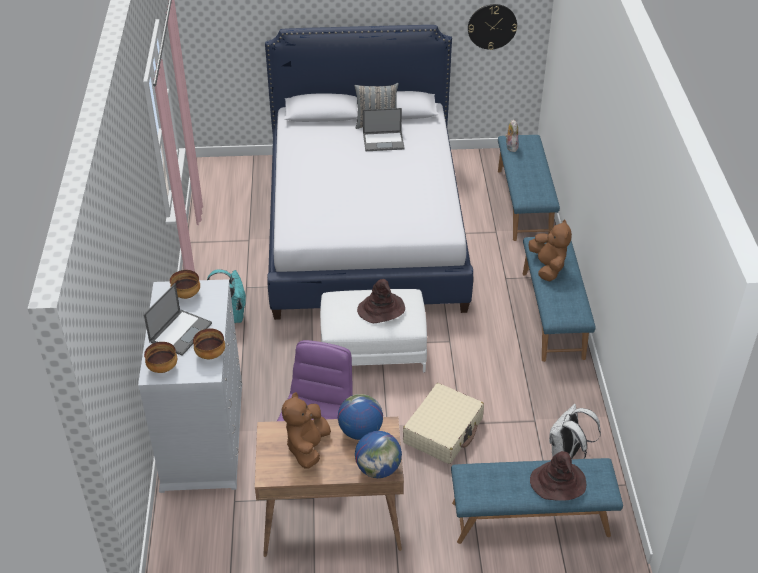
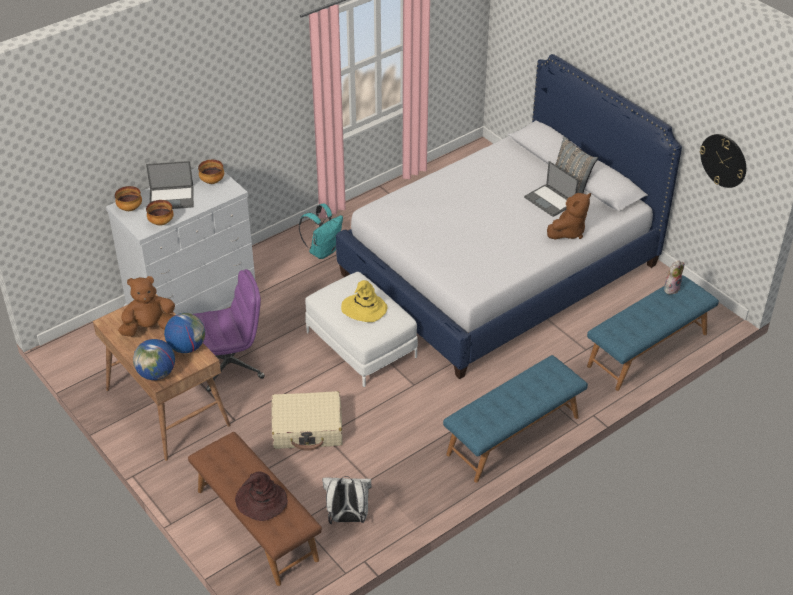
camera: 55 degrees right, 0 degrees up
(381, 309) = (363, 309): brown hat -> yellow hat
(530, 519) = (256, 525): blue bench -> brown bench
(548, 267) = (522, 385): brown plush toy -> brown plush toy (568, 232)

